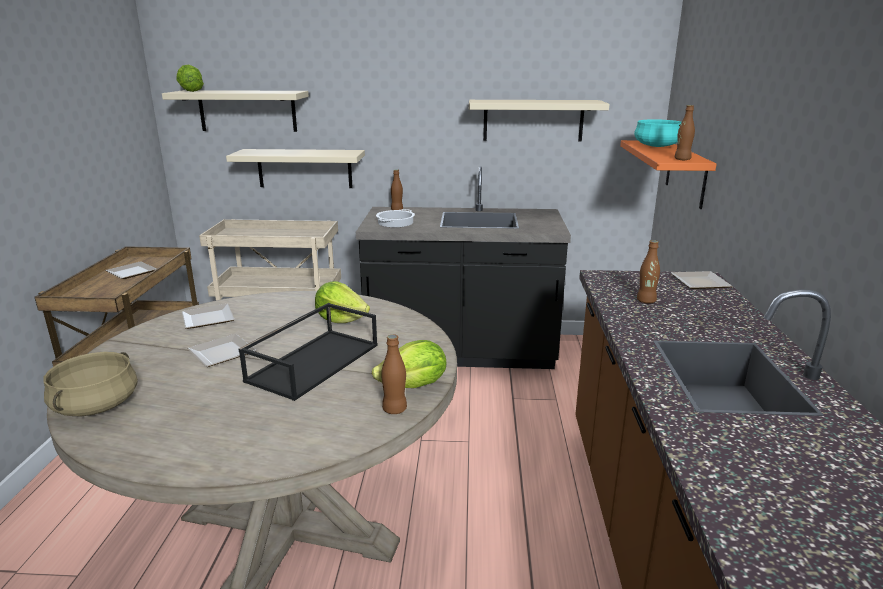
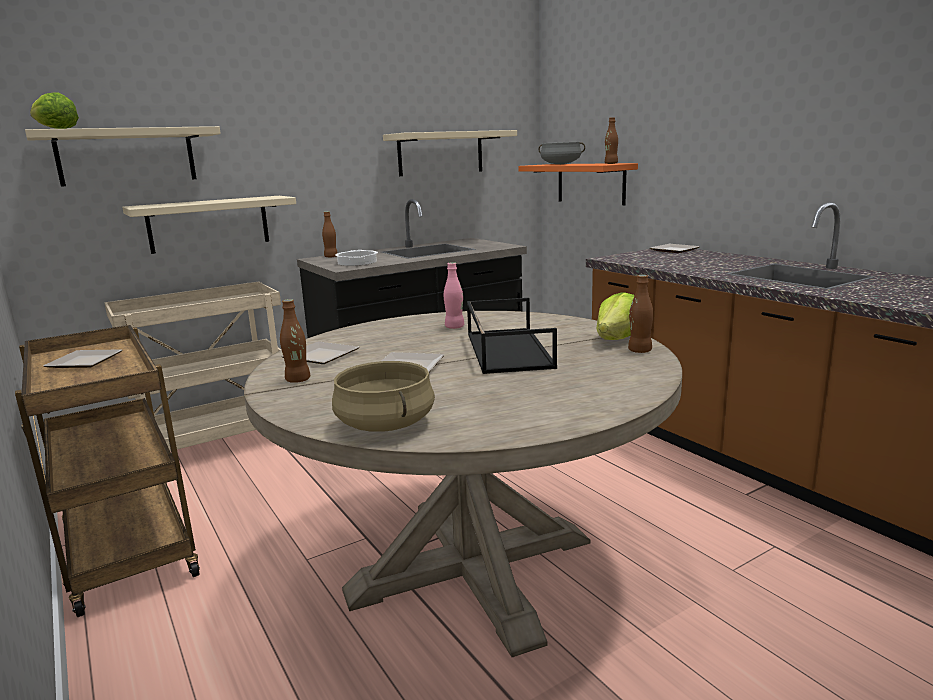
camera: 35 degrees left, 5 degrees down
(341, 319) = (454, 327): lettuce -> pink bottle
(646, 301) = (670, 262): brown bottle -> brown bottle (298, 380)
(657, 146) = (561, 164): turquoise cooking pot -> grey cooking pot

